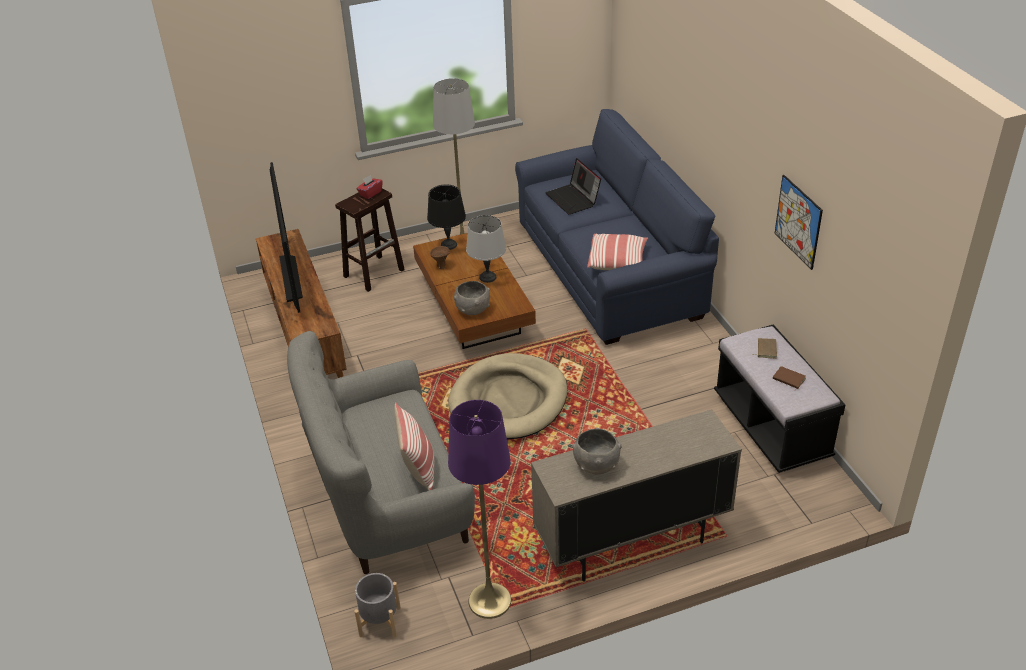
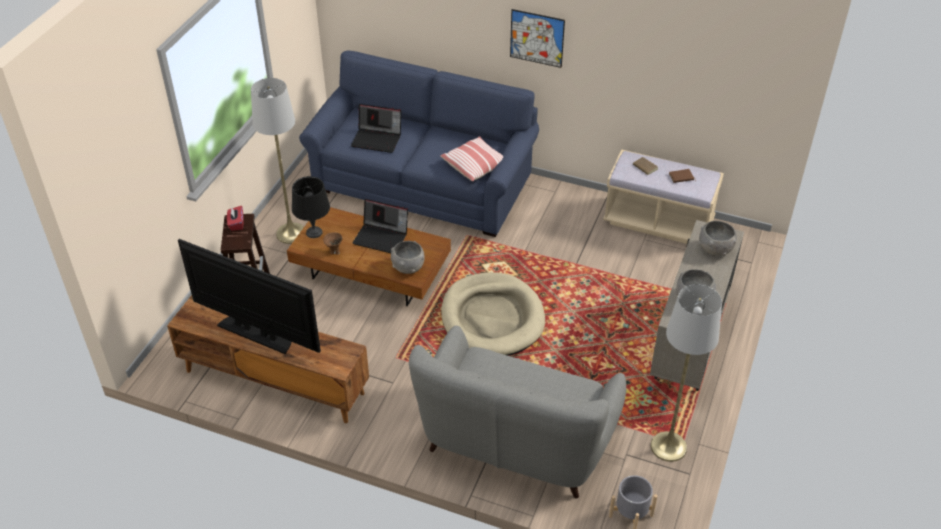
camera: 50 degrees left, 5 degrees up
(418, 469) = (561, 393): pillow -> none
(488, 277) = (382, 237): grey table lamp -> laptop
(489, 600) = (668, 446): purple floor lamp -> grey floor lamp
(686, 443) = (715, 249): none -> grey bowl
(771, 427) = (658, 222): black bench -> beige bench
(798, 221) = (643, 61): picture -> picture (537, 38)

